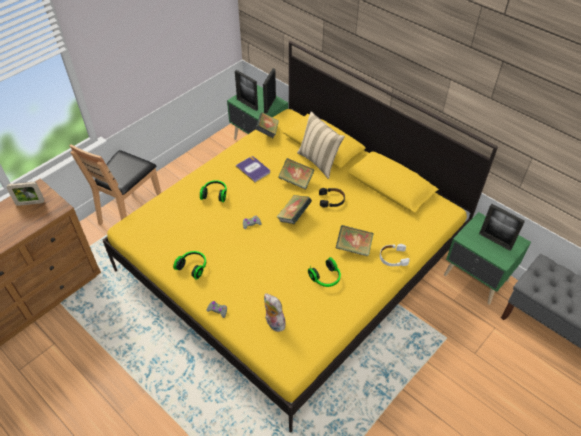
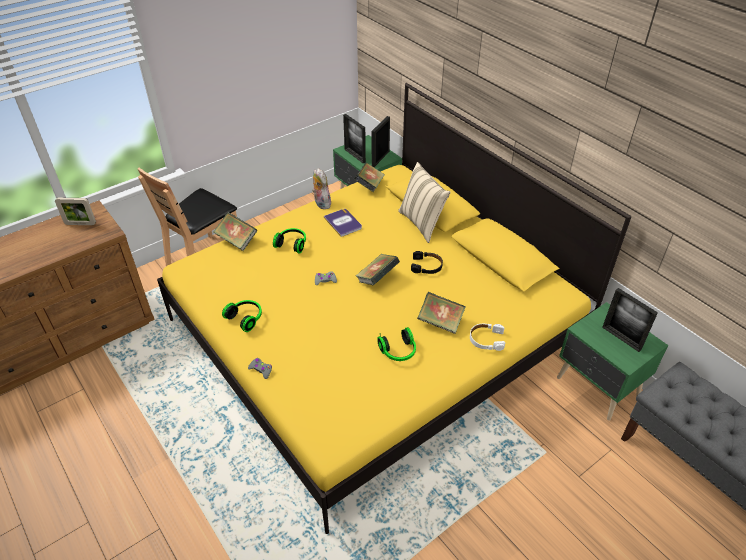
camera: 10 degrees right, 5 degrees down
(273, 323) = (323, 393): plush toy -> plush toy (321, 203)
(296, 181) = (389, 241): book -> book (237, 240)

